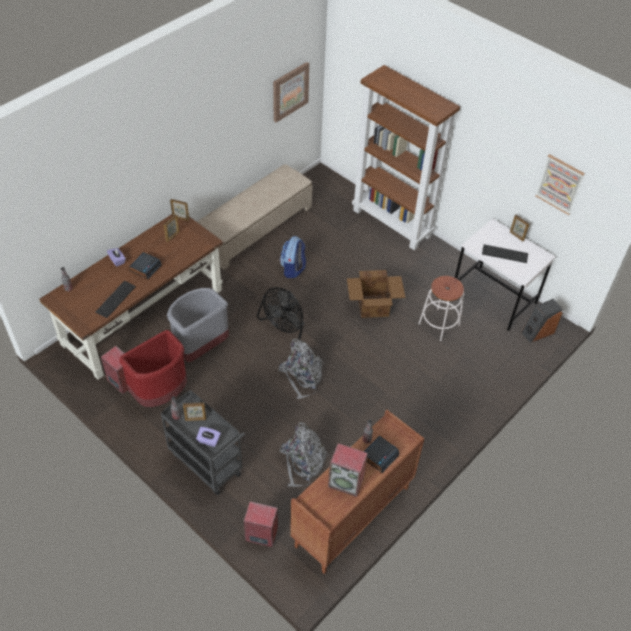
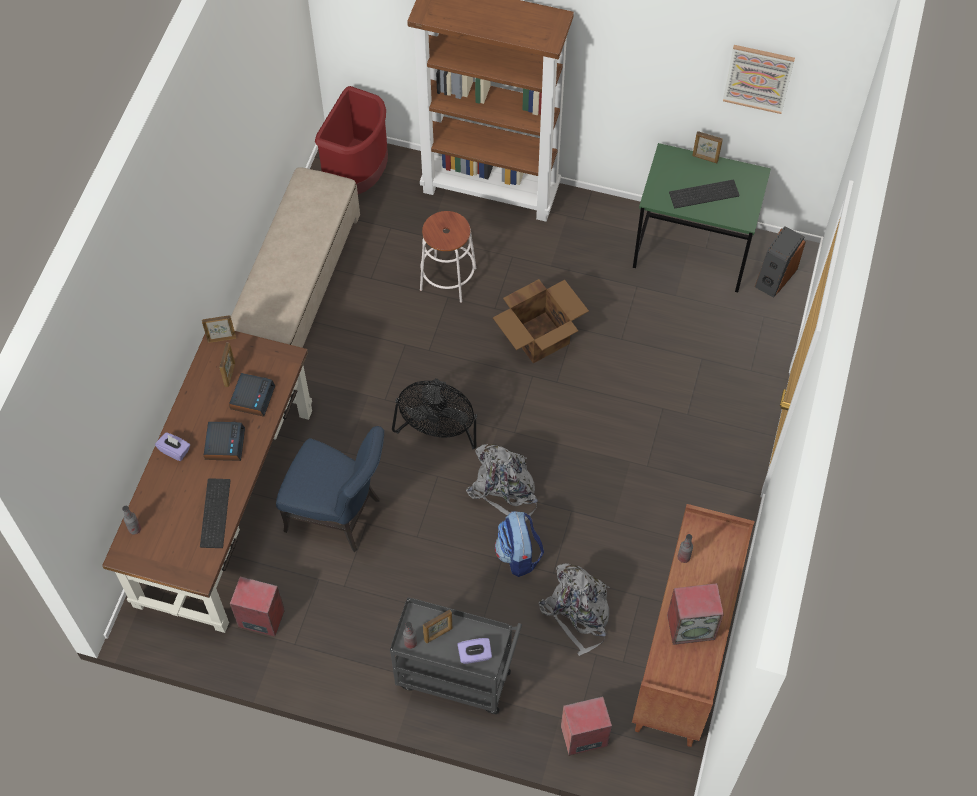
camera: 25 degrees left, 10 degrees up
(161, 393) = (328, 609): red trash can -> red trash can (358, 176)
(200, 348) = (339, 515): grey trash can -> blue chair
(290, 91) = (282, 64): picture -> none
(293, 269) = (394, 329): backpack -> backpack (518, 555)
(379, 456) = (711, 571): alarm clock -> alarm clock (252, 397)
(439, 324) = (642, 325): white stool -> white stool (448, 279)
(494, 298) = (694, 249): white desk -> green desk

